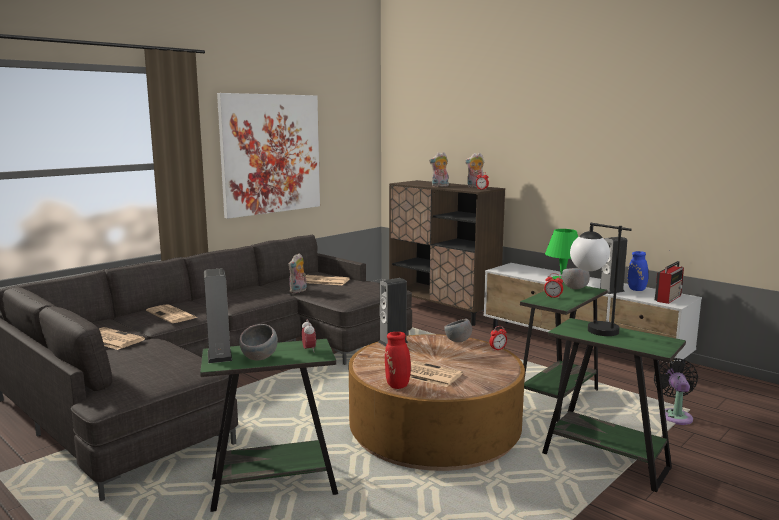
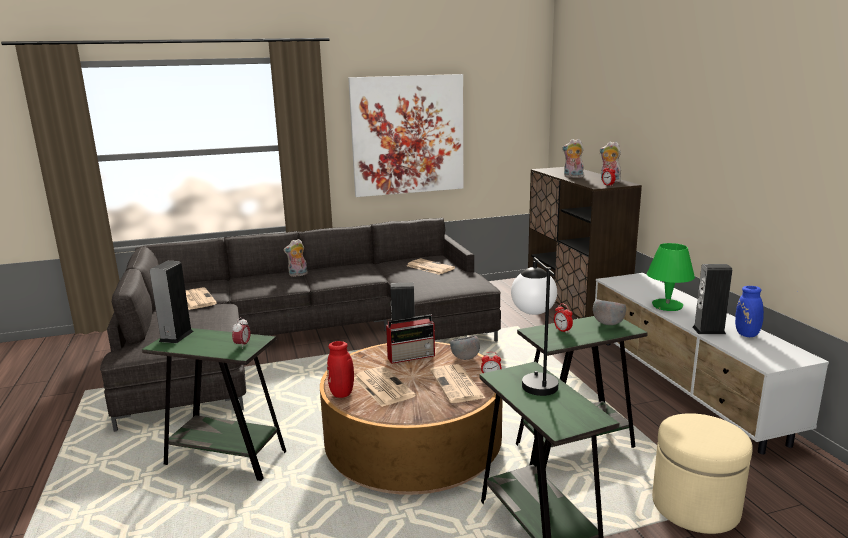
camera: 30 degrees right, 5 degrees up
(172, 315) = (266, 283): newspaper -> newspaper (457, 385)
(259, 358) = (197, 345): grey bowl -> none
(298, 291) = (394, 275): plush toy -> plush toy (298, 275)
(668, 298) = (773, 354): radio -> radio (412, 356)
(675, 415) = (695, 506): black fan -> beige ottoman

